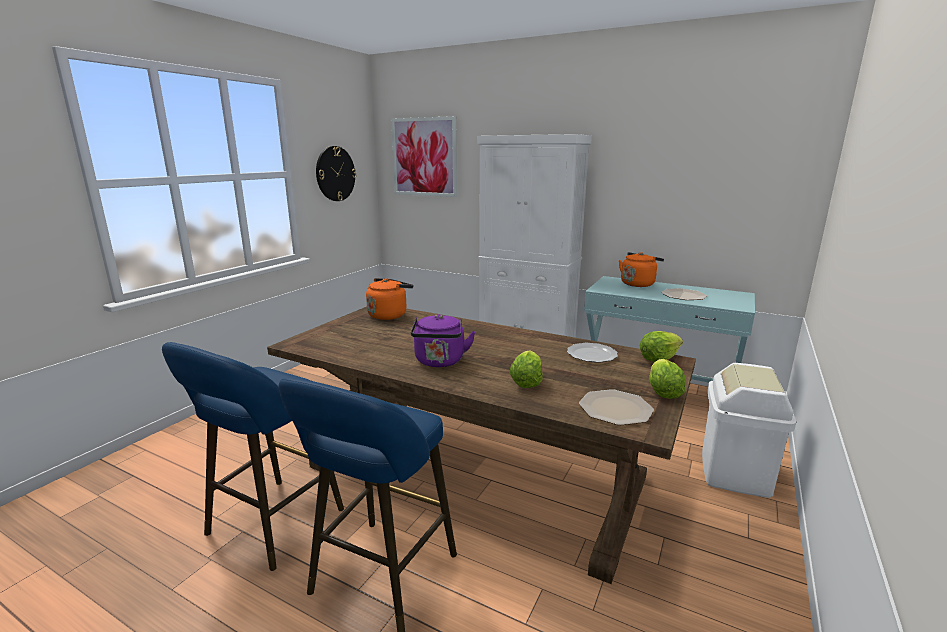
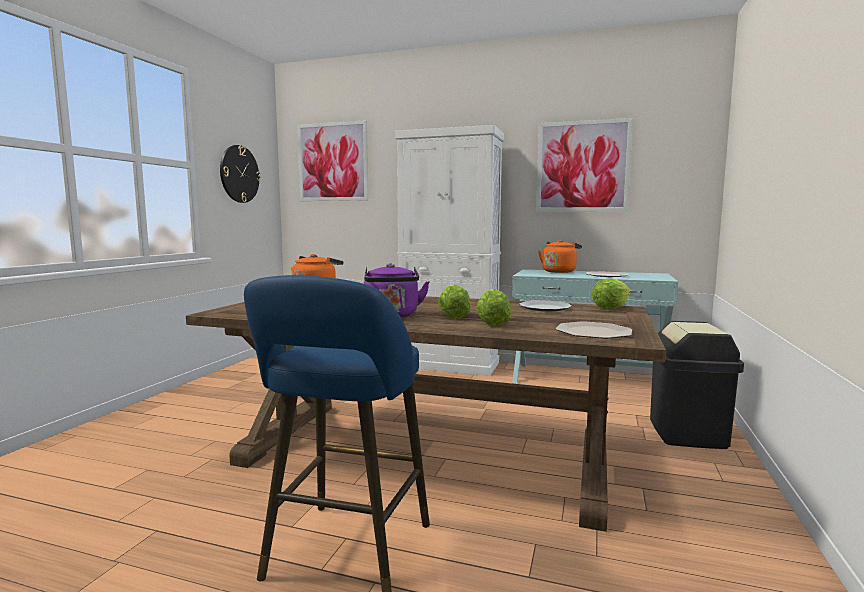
camera: 10 degrees left, 10 degrees down
(270, 526) = (192, 522): blue stool -> none
(663, 392) = (630, 323): lettuce -> lettuce (453, 316)
(673, 174) = (582, 166): none -> picture
(735, 473) = (688, 434): white trash can -> black trash can

